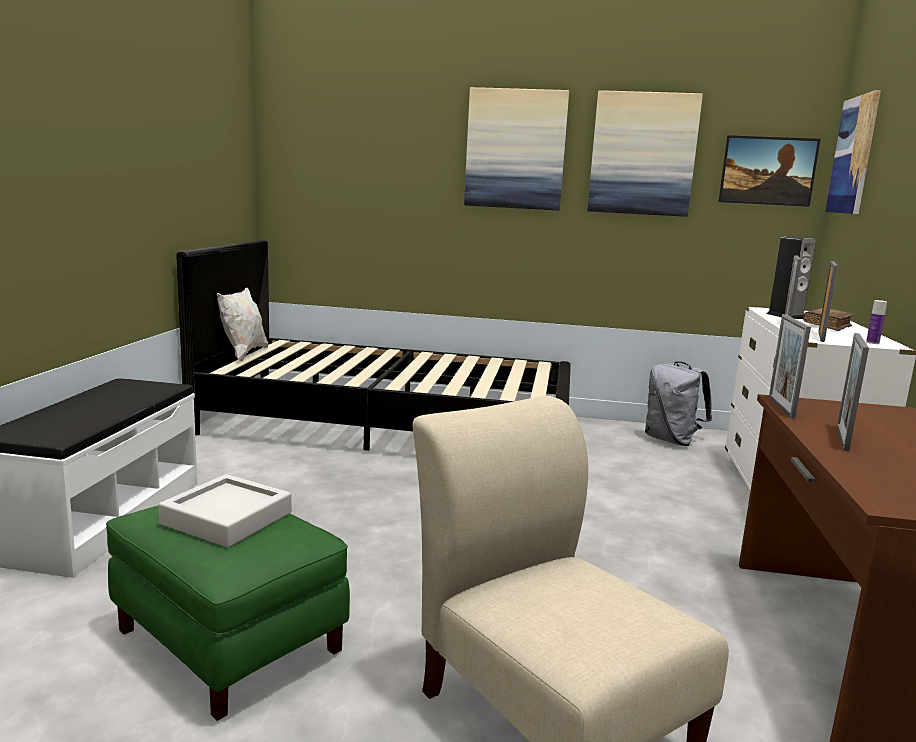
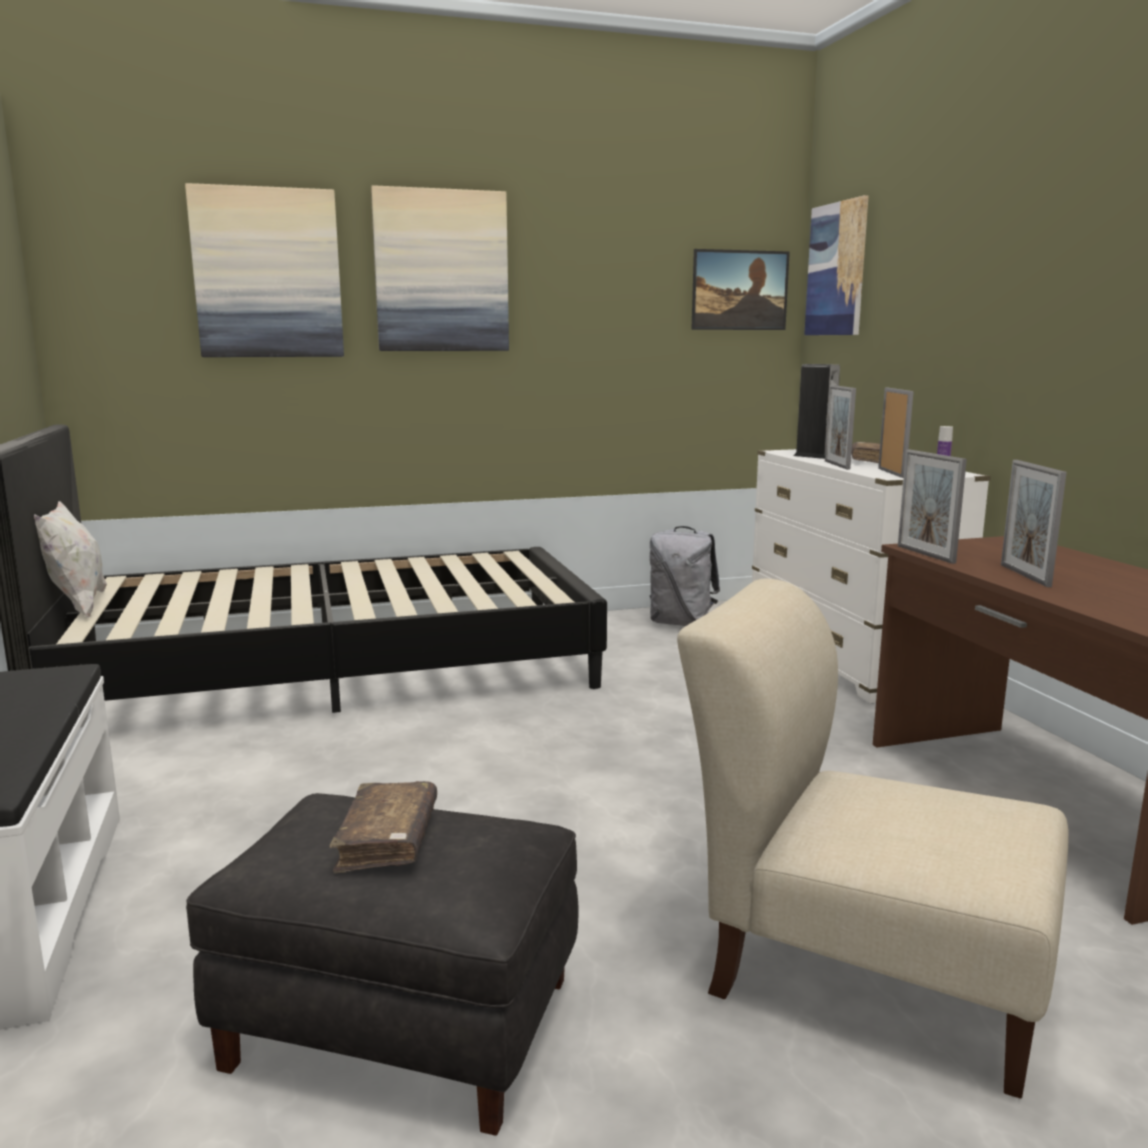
camera: 25 degrees left, 0 degrees up
(227, 518) = (387, 840): grey tray -> brown book
(227, 641) = (399, 1024): green ottoman -> black ottoman
(642, 154) = (601, 274): picture -> picture (268, 274)

